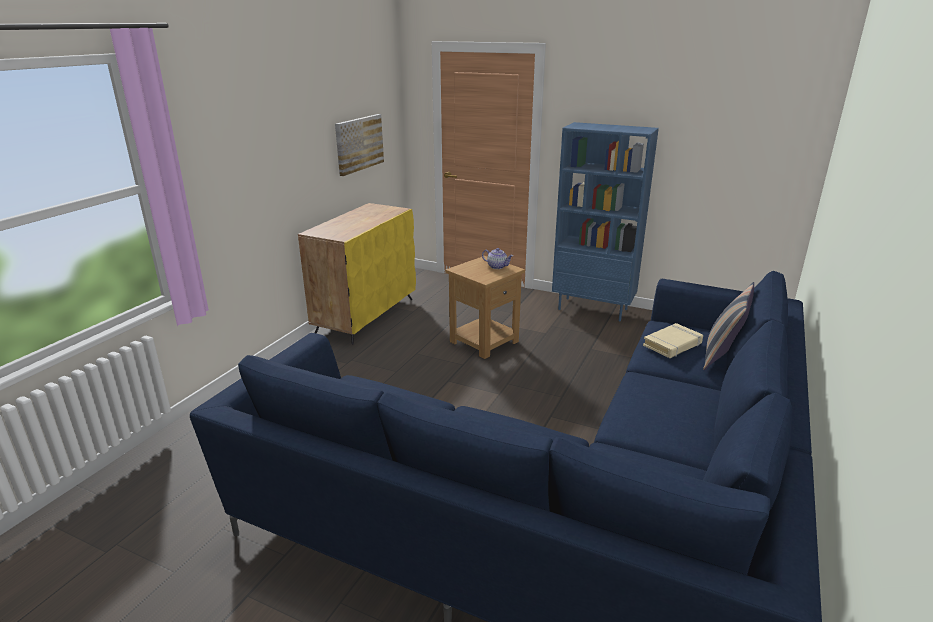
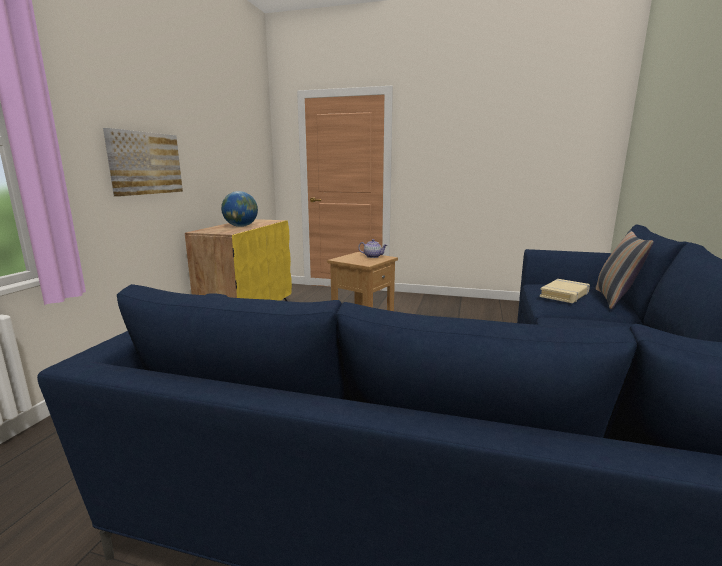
camera: 10 degrees left, 10 degrees down
(357, 223) = (241, 226): none -> globe
(358, 143) = (238, 165): picture -> picture (145, 163)
(593, 309) = (444, 300): blue bookcase -> none

